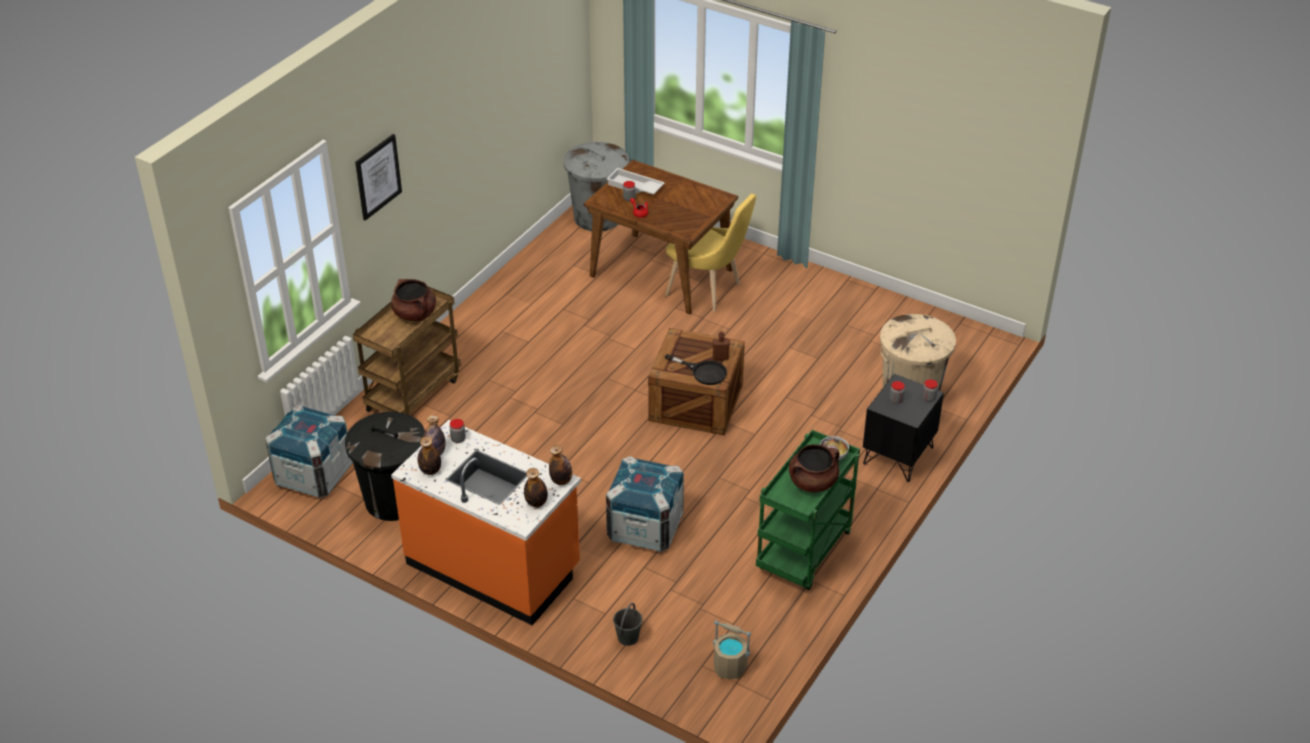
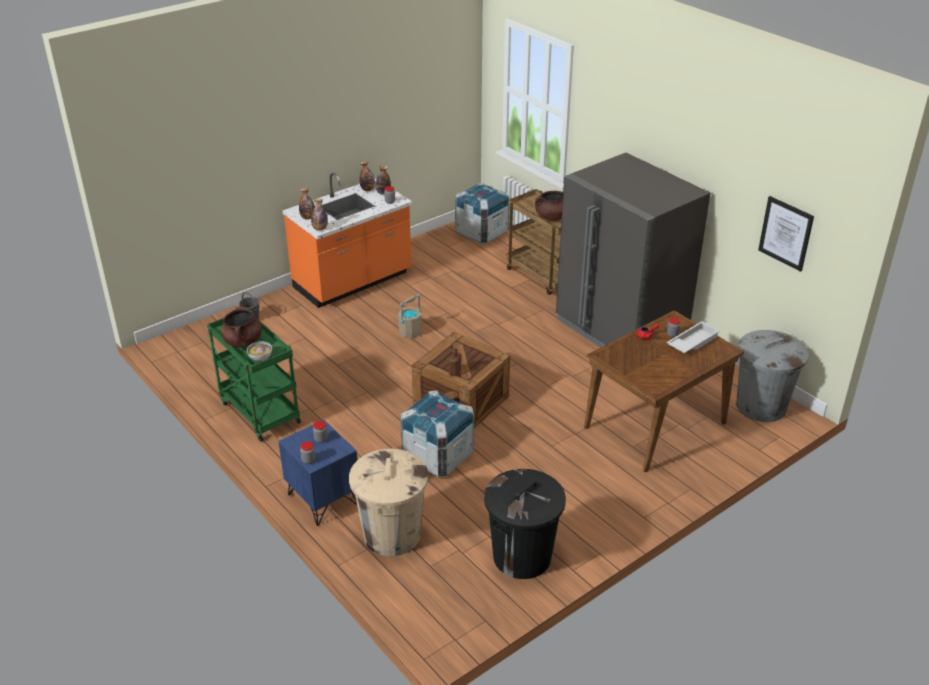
camera: 110 degrees right, 5 degrees down
(378, 176) = (603, 120): picture -> picture (786, 233)
(394, 499) = (439, 256): black trash can -> black trash can (522, 557)
(507, 317) = (620, 330): none -> grey fridge
(645, 528) = (341, 346): crate -> crate (438, 456)
(703, 372) = (441, 359): black frying pan -> none
(708, 291) = (615, 447): yellow chair -> none
(730, 667) = (191, 352): beige bucket -> beige bucket (410, 332)
(898, 456) = (322, 499): black nightstand -> blue nightstand

